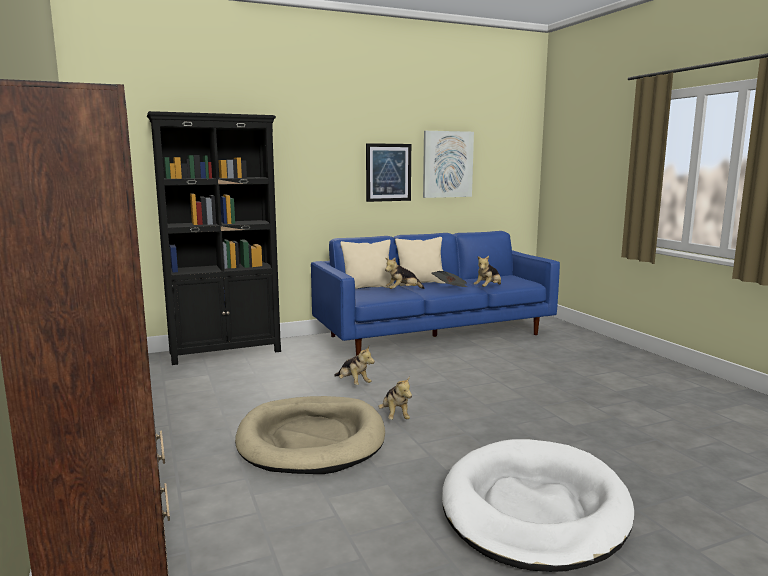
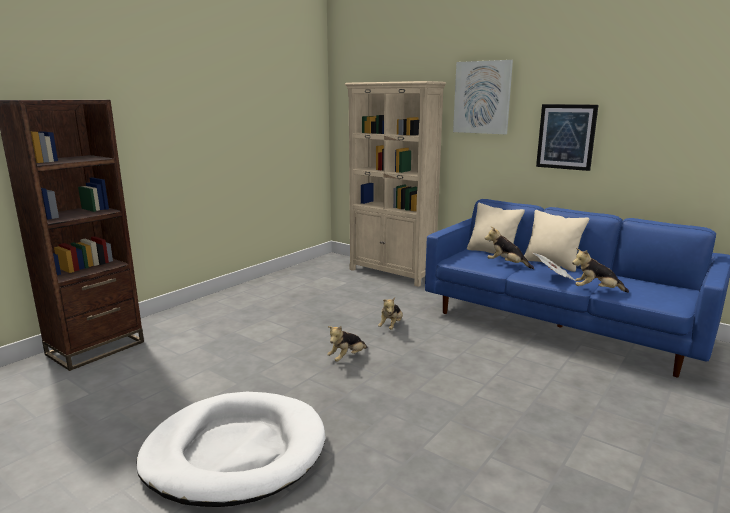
camera: 60 degrees right, 5 degrees up
(226, 352) = (392, 273): black bookcase -> beige bookcase
(311, 439) = (281, 341): beige dog bed -> none
(447, 164) = (650, 130): picture -> picture (482, 97)

